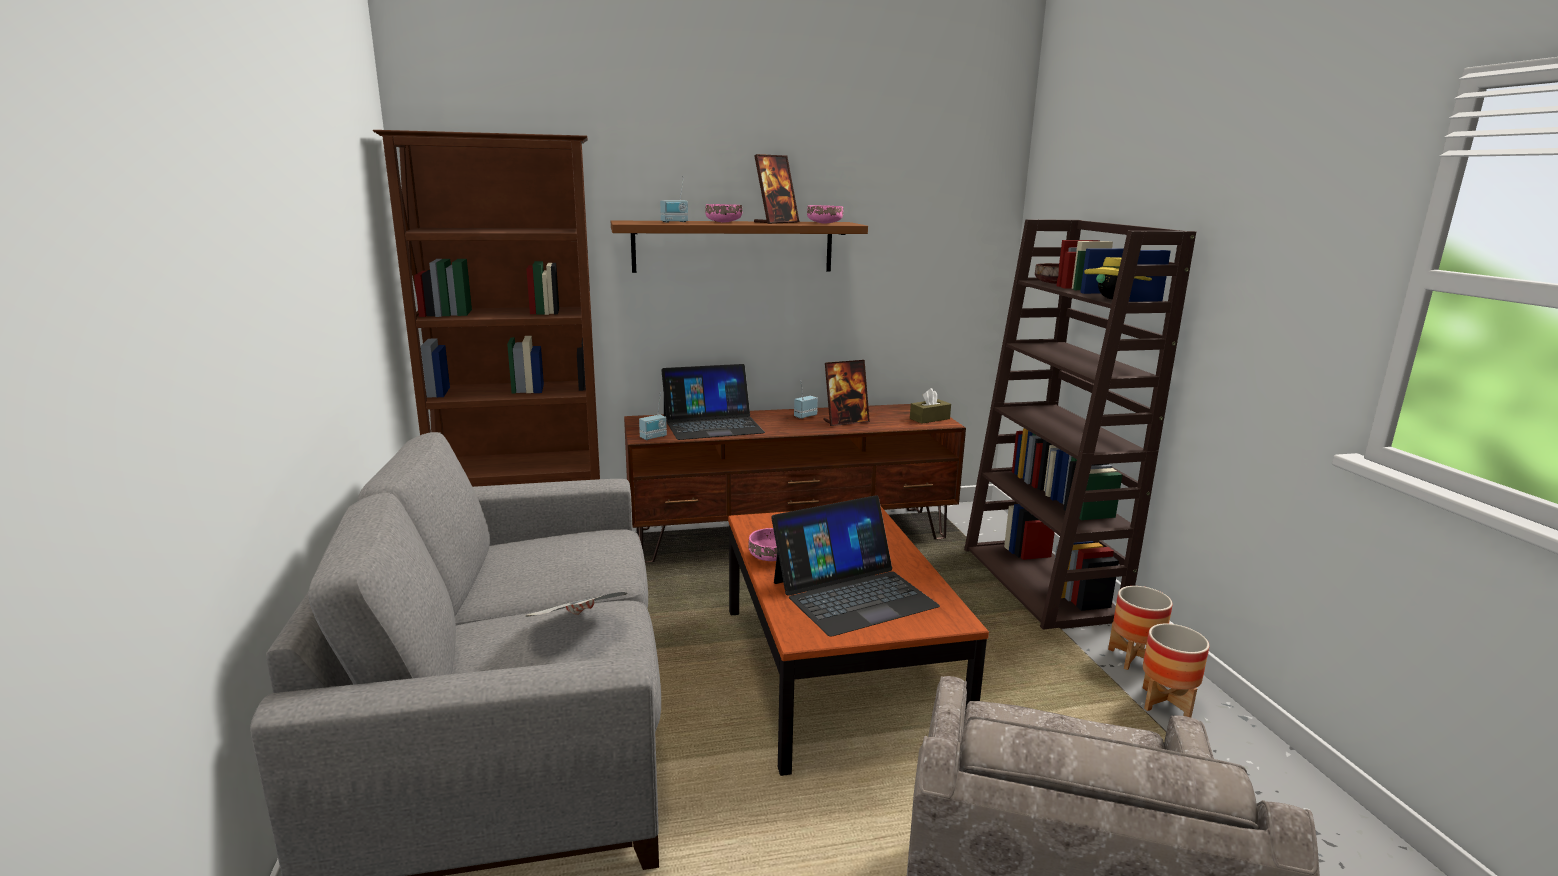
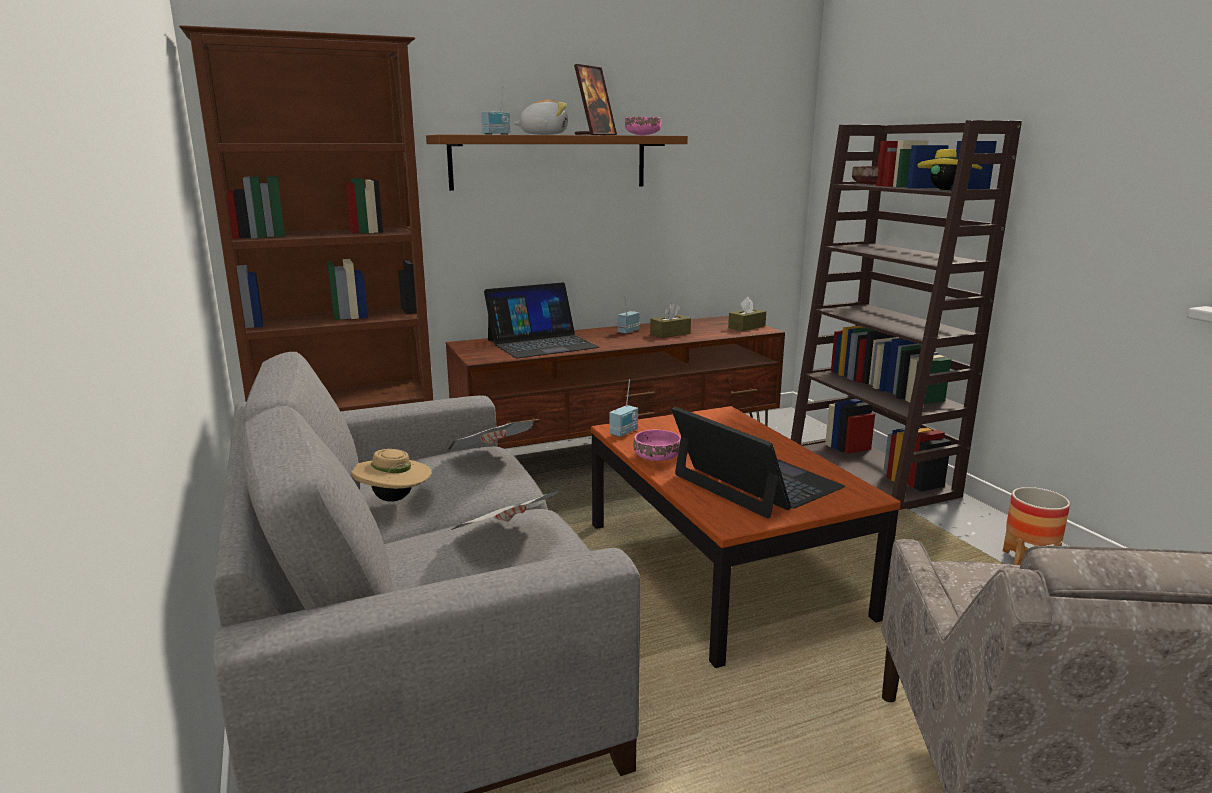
camera: 10 degrees left, 0 degrees up
(504, 578) = (394, 499): none -> beige hat
(609, 544) = (490, 459): none -> newspaper
(654, 437) = (490, 358): radio -> radio (624, 433)
(723, 222) = (544, 134): pink bowl -> plush toy
(845, 421) = (670, 334): picture frame -> brown tissue box
(853, 593) = (756, 482): laptop -> laptop turned 90 degrees counterclockwise
(1134, 658) = (983, 527): planter -> none

